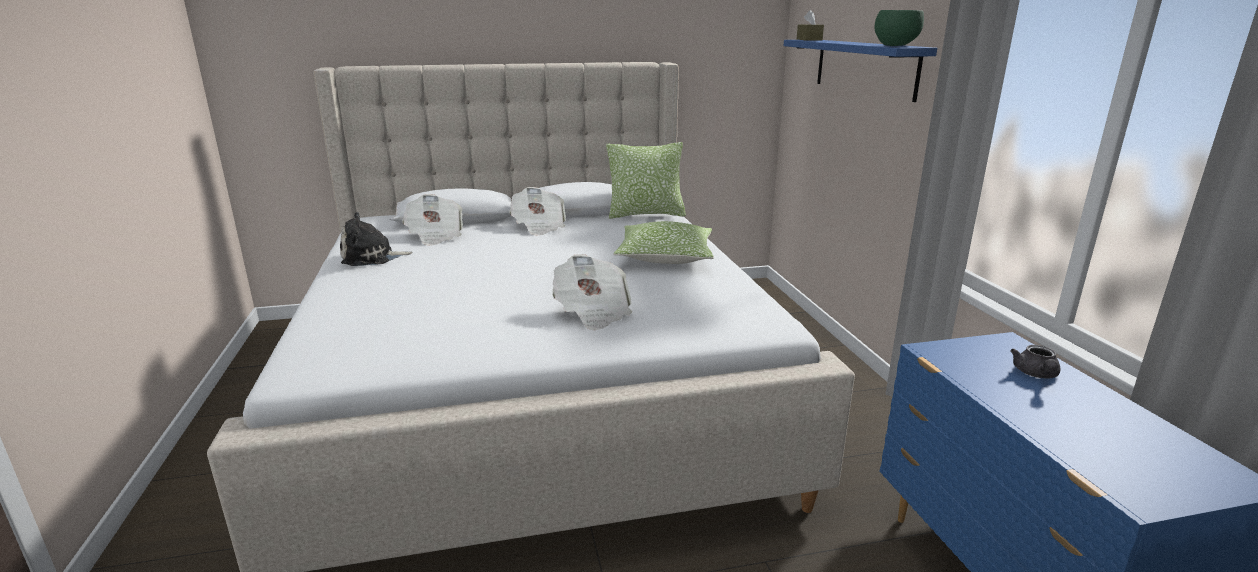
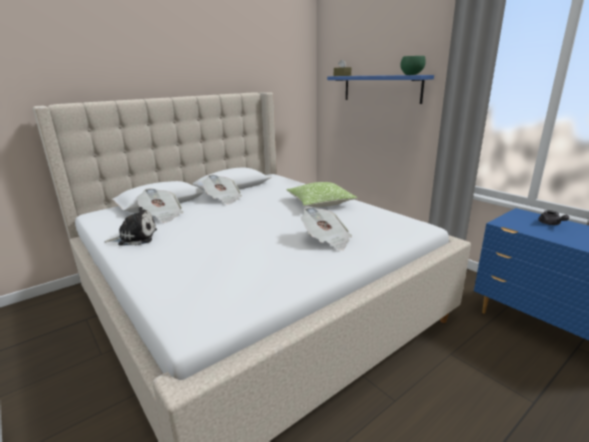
camera: 25 degrees left, 0 degrees up
(371, 257) = (135, 238): plush toy -> plush toy turned 150 degrees counterclockwise
(646, 214) = (276, 182): pillow -> none

